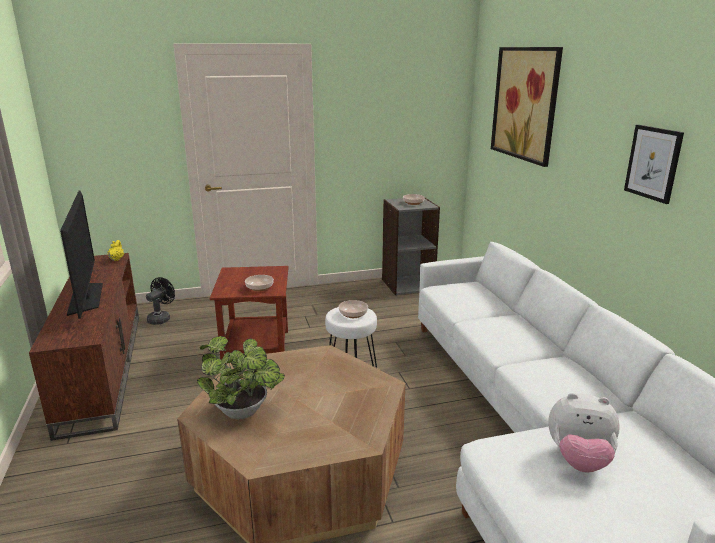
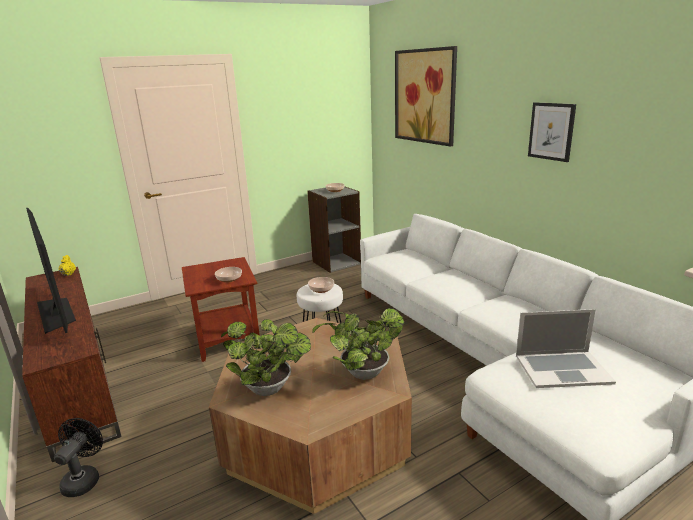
camera: 15 degrees left, 0 degrees up
(161, 318) = (118, 326): black fan -> black fan (84, 479)
(343, 416) = (361, 373): none -> potted plant
(578, 460) = (562, 369): plush toy -> laptop

